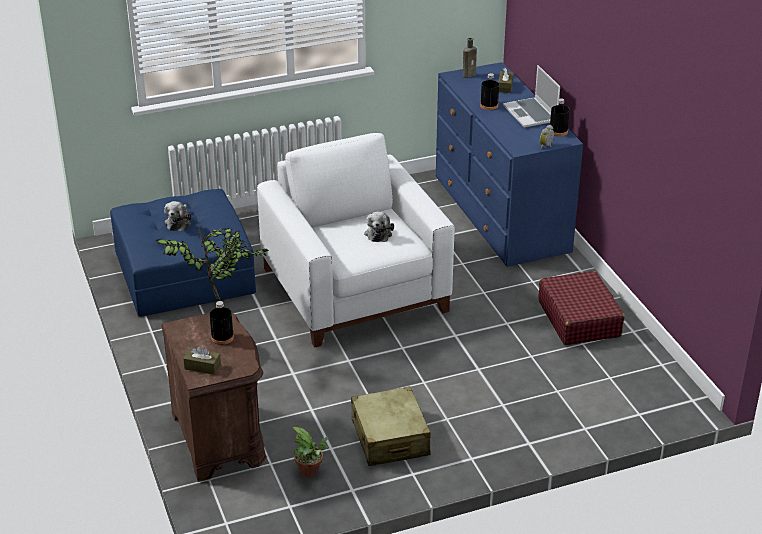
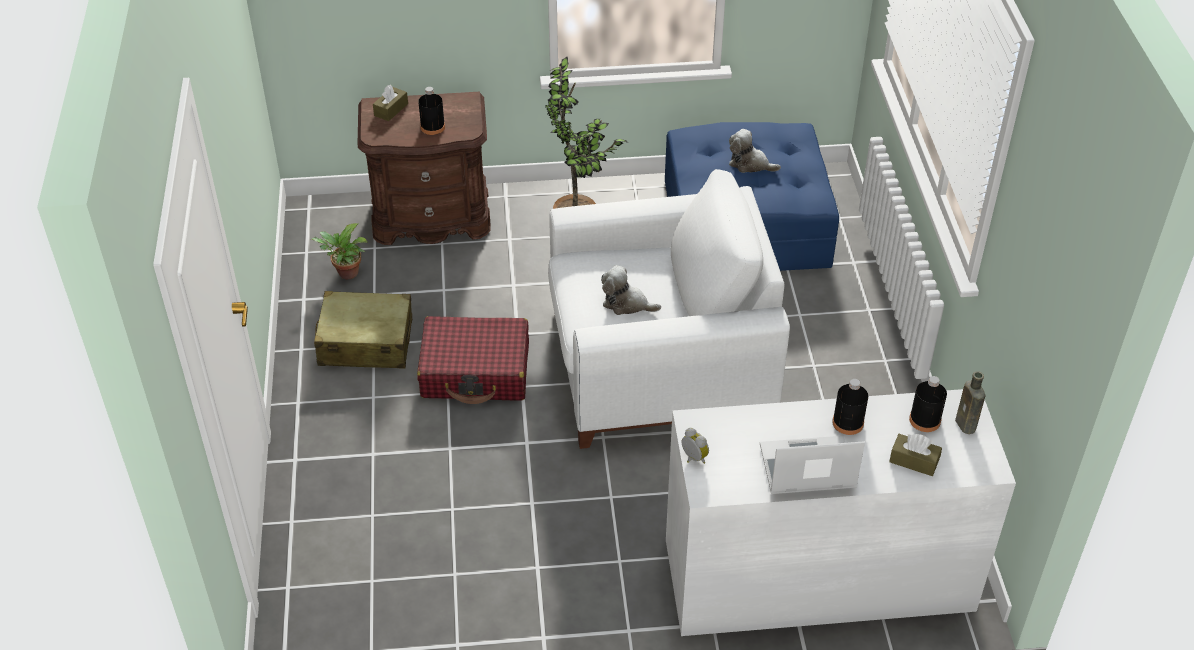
camera: 105 degrees right, 10 degrees up
(501, 213) = (816, 574): blue dresser -> white dresser
(558, 131) = (738, 487): black bottle -> black bottle (925, 420)
(579, 318) = (511, 588): red suitcase -> red suitcase (476, 371)

